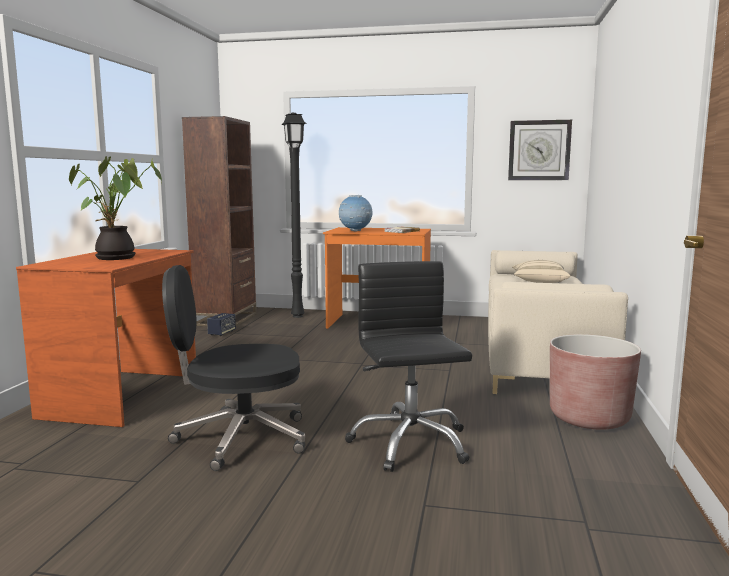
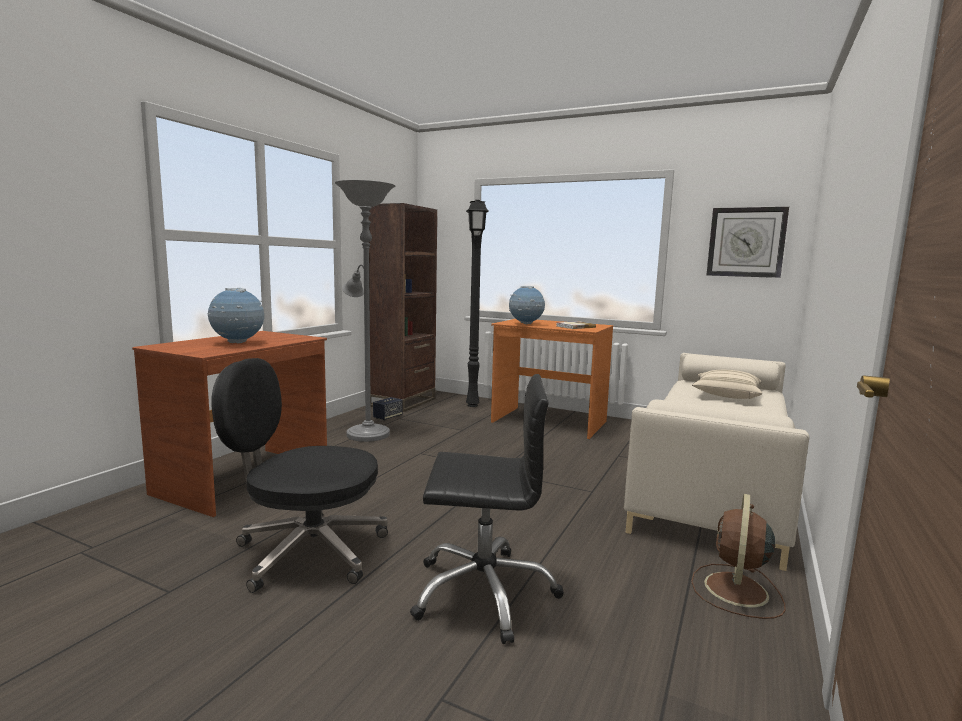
camera: 15 degrees right, 0 degrees up
(117, 258) = (238, 343): potted plant -> globe
(211, 348) = (366, 433): none -> grey floor lamp
(409, 443) = (484, 592): black office chair -> black office chair turned 90 degrees clockwise
(589, 417) = (735, 591): brown planter -> brown fan

